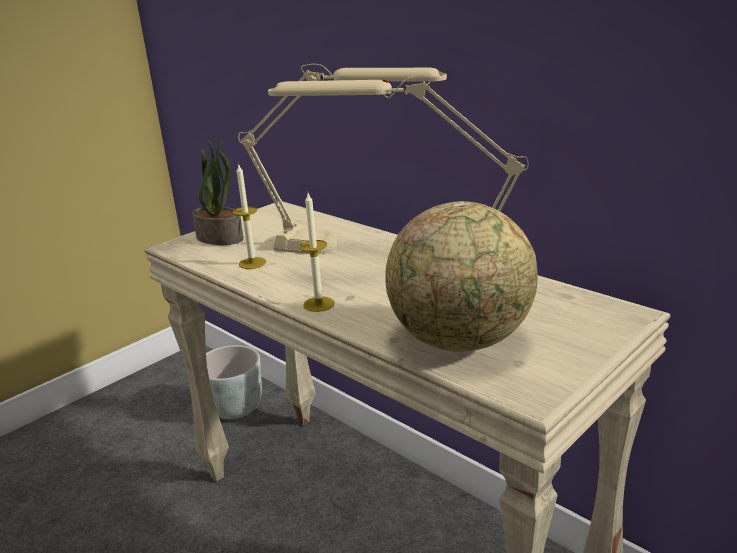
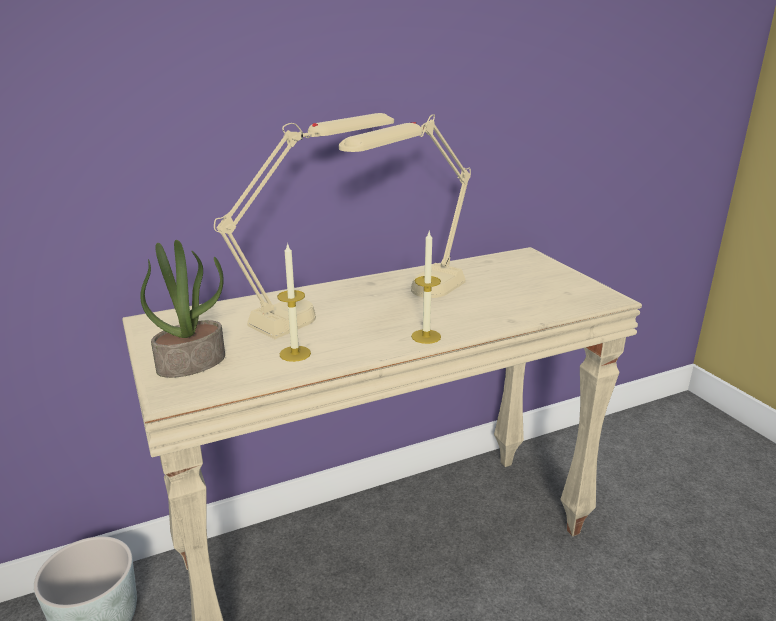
camera: 70 degrees left, 0 degrees up
(461, 341) = (529, 301): globe -> none

